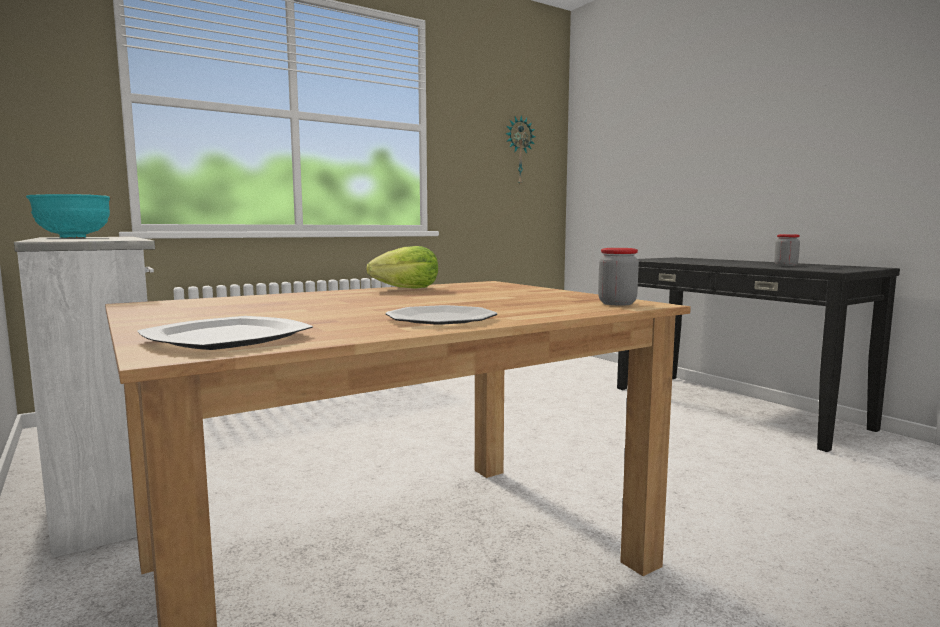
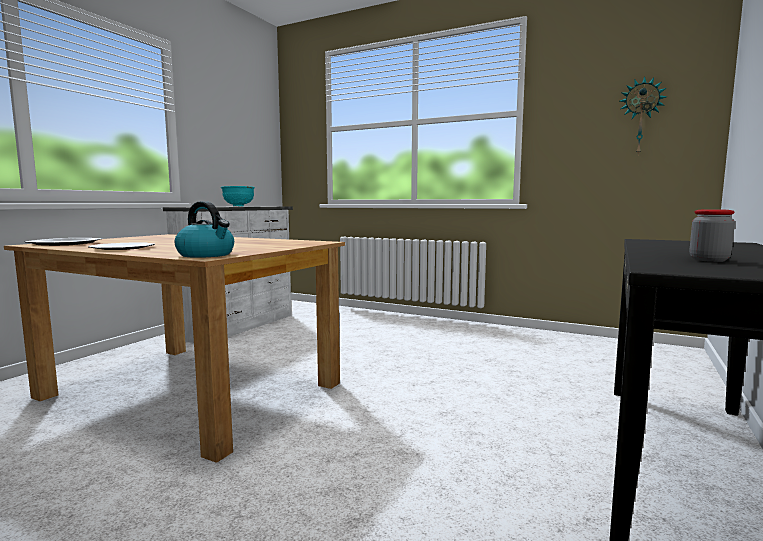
camera: 60 degrees right, 0 degrees up
(406, 289) = (262, 240): lettuce -> none
(617, 303) = (207, 255): jar -> kettle

